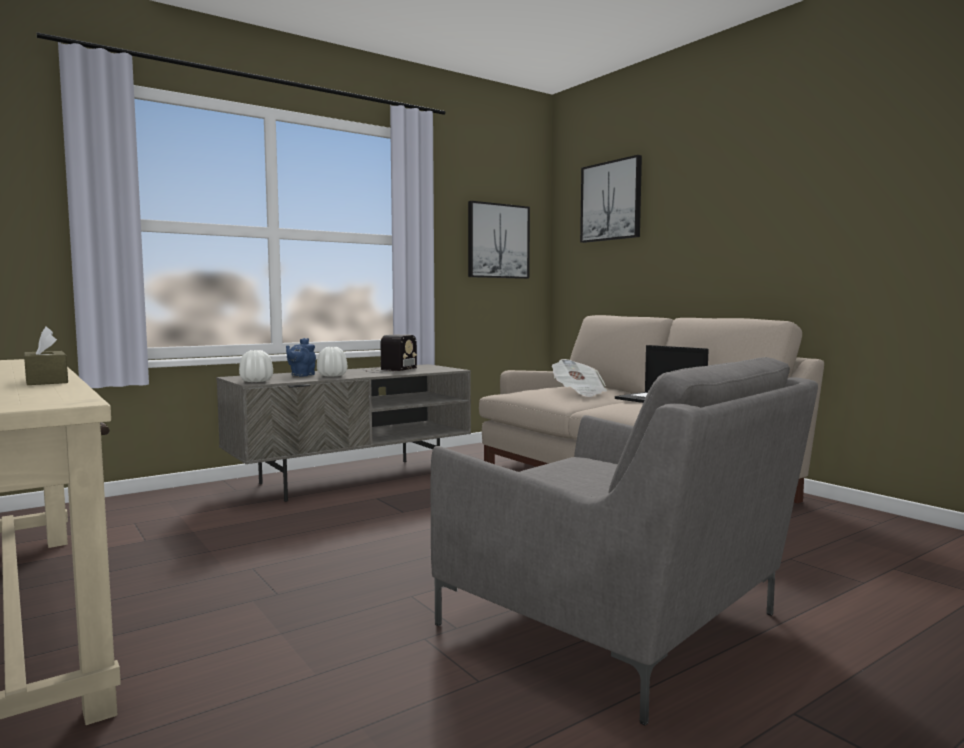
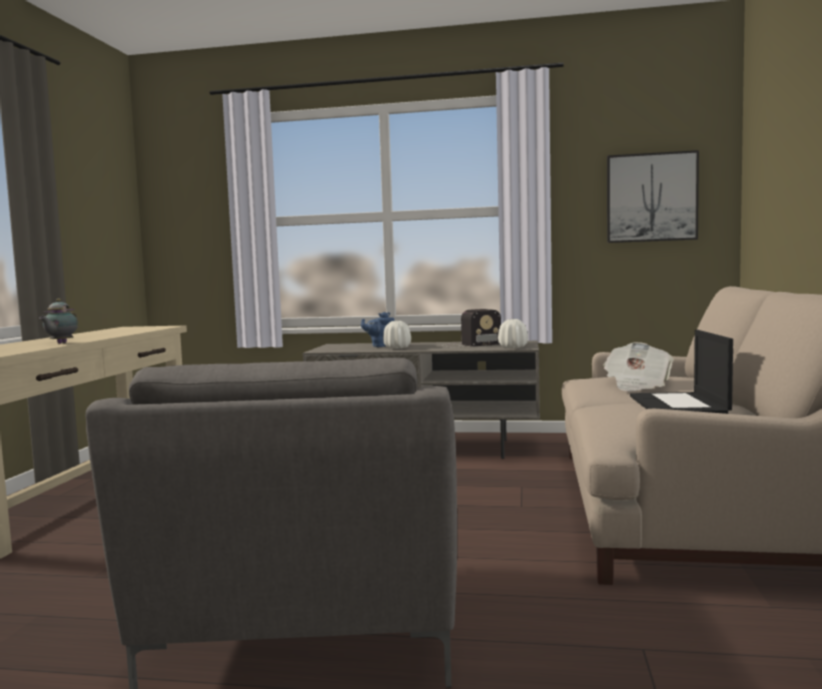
camera: 45 degrees right, 0 degrees up
(46, 381) = (60, 343): brown tissue box -> teapot
(256, 381) = (326, 349): white vase -> white vase (513, 347)
(611, 201) = (777, 129): picture -> none

